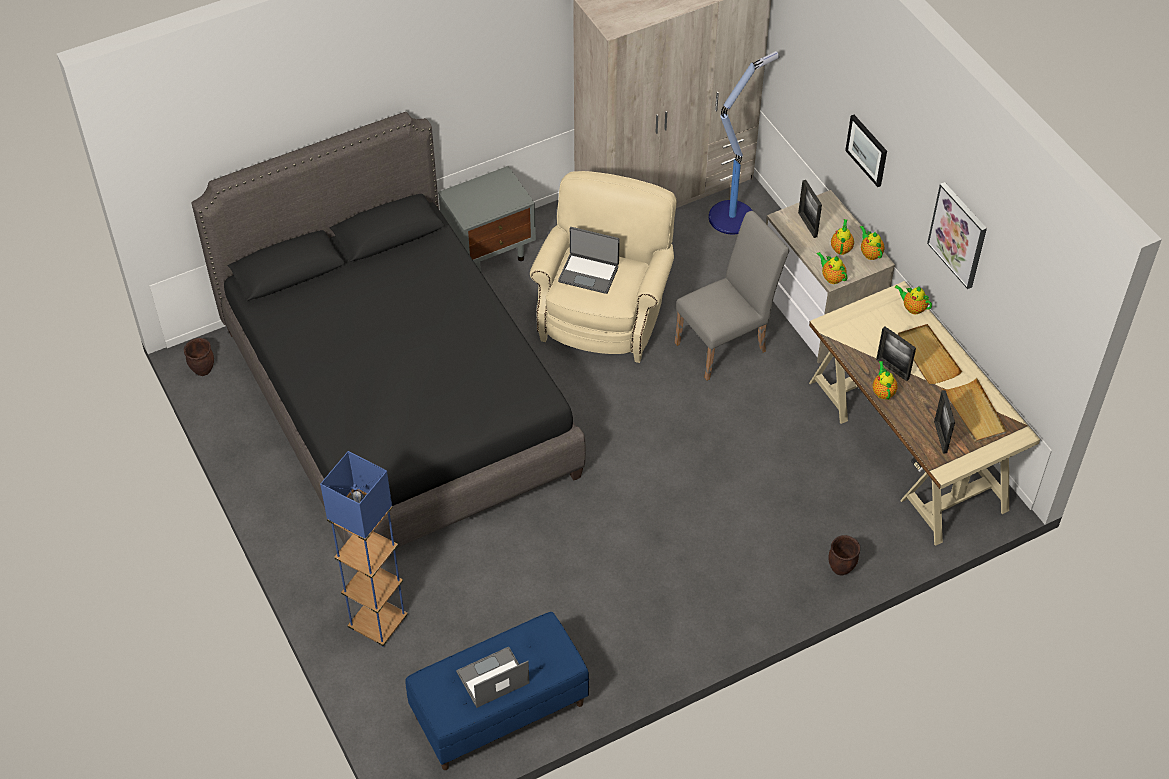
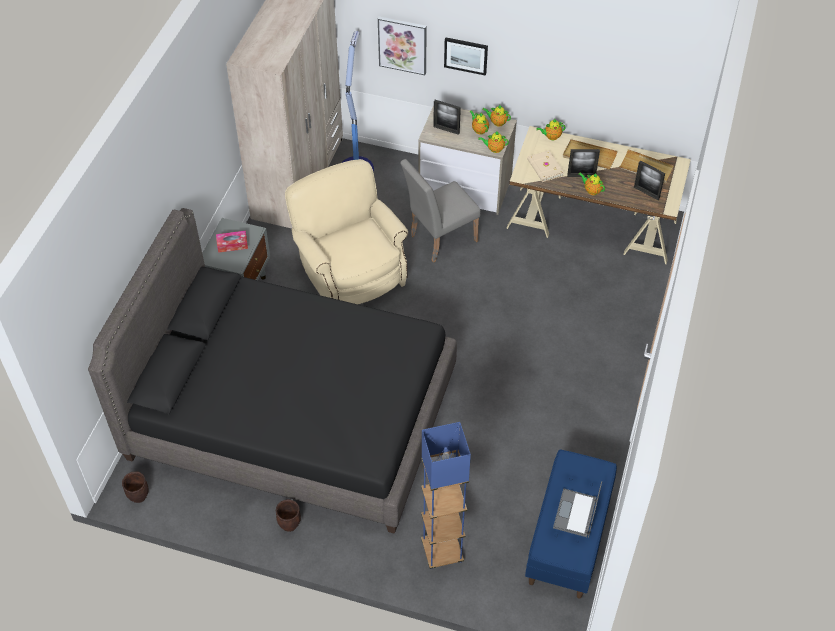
camera: 45 degrees left, 0 degrees up
(487, 197) = (232, 244): none -> tissue box
(589, 273) = (348, 245): laptop -> none
(726, 344) = (439, 240): grey chair -> grey chair turned 135 degrees counterclockwise
(841, 568) = (639, 312): brown planter -> brown planter (290, 525)
(863, 334) = (544, 168): none -> beige book
(958, 235) = (576, 66): picture -> picture (402, 45)

